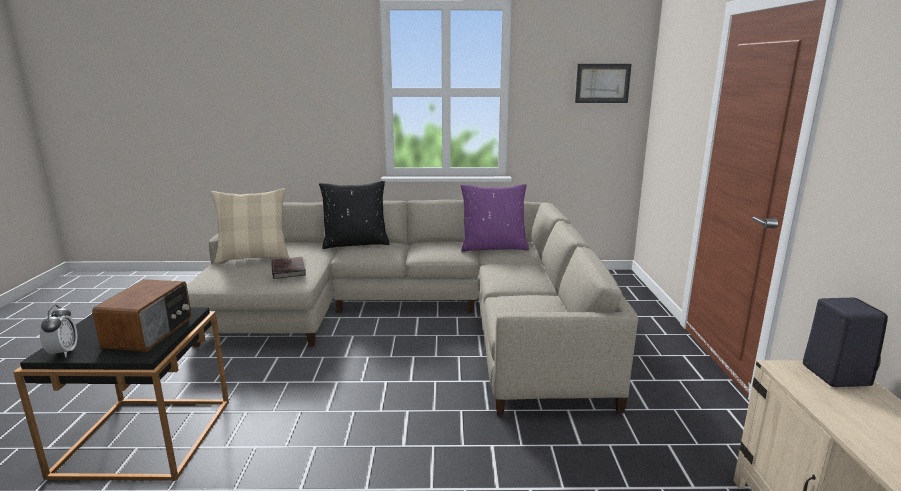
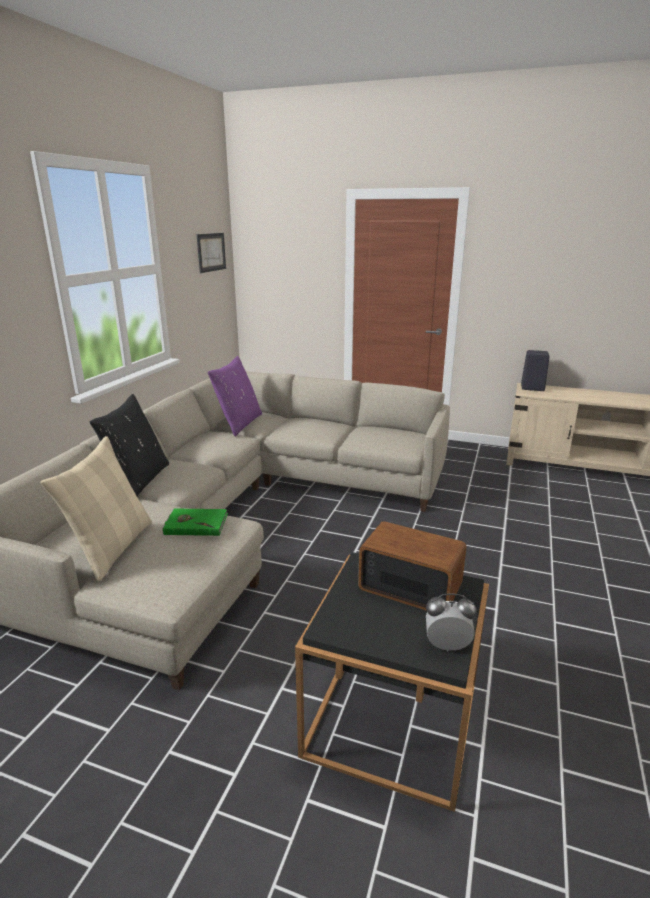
camera: 70 degrees left, 5 degrees up
(289, 269) = (196, 524): brown book -> green book

